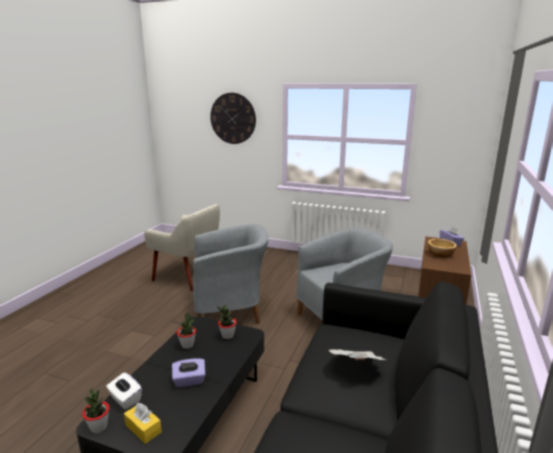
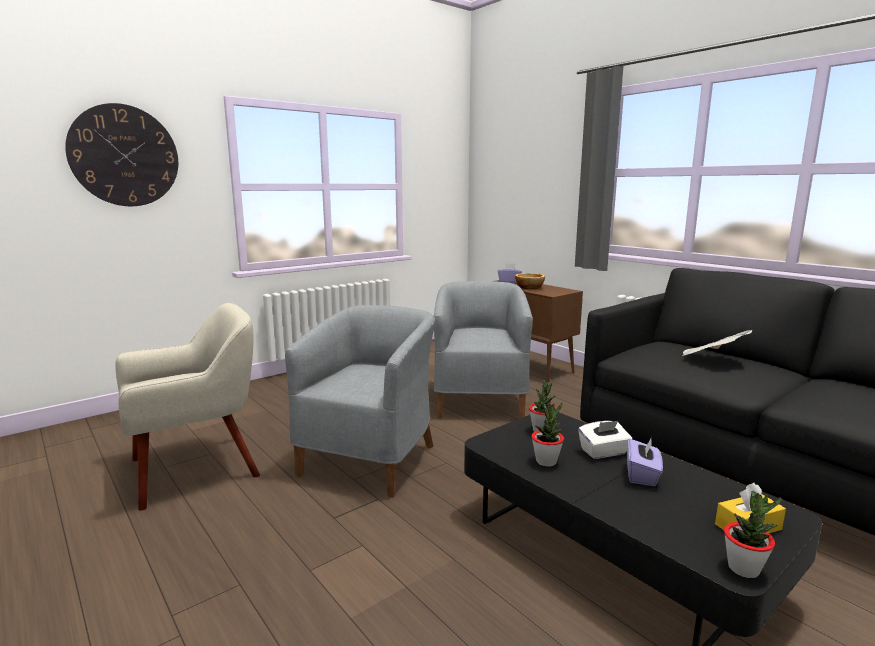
camera: 60 degrees left, 5 degrees down
(125, 399) = (673, 534): white tissue box -> white tissue box (603, 452)

